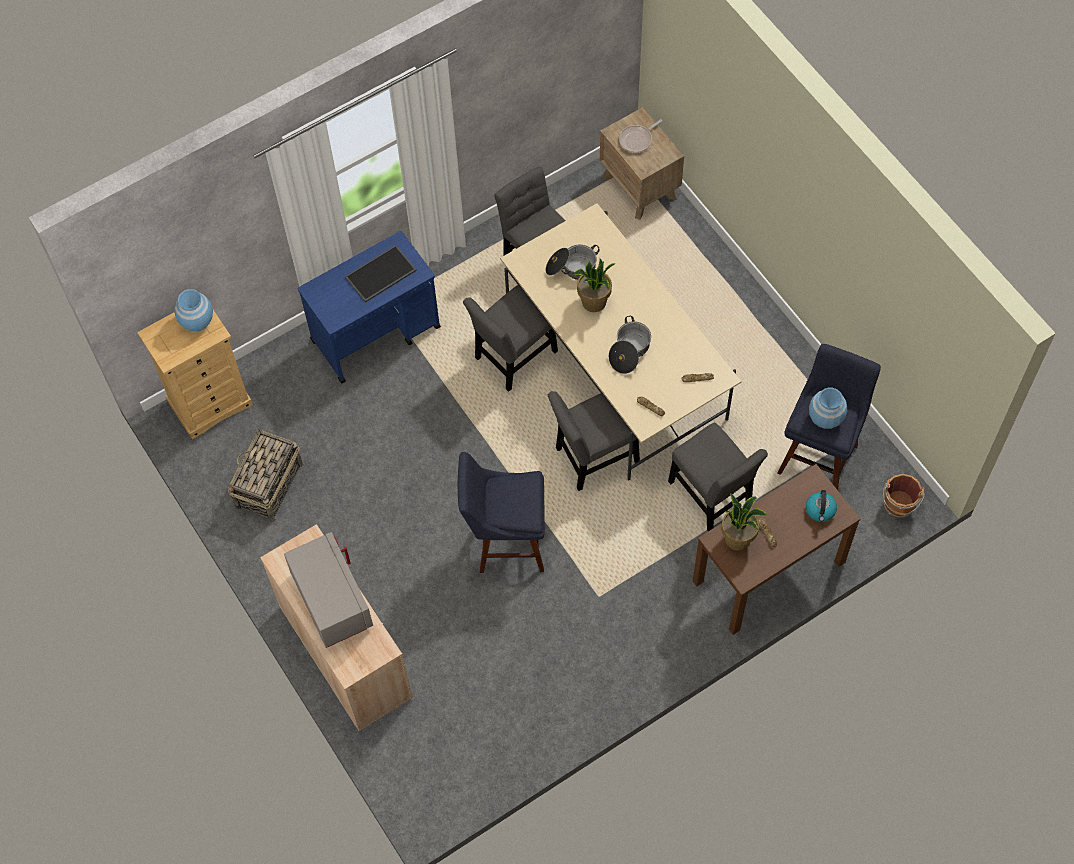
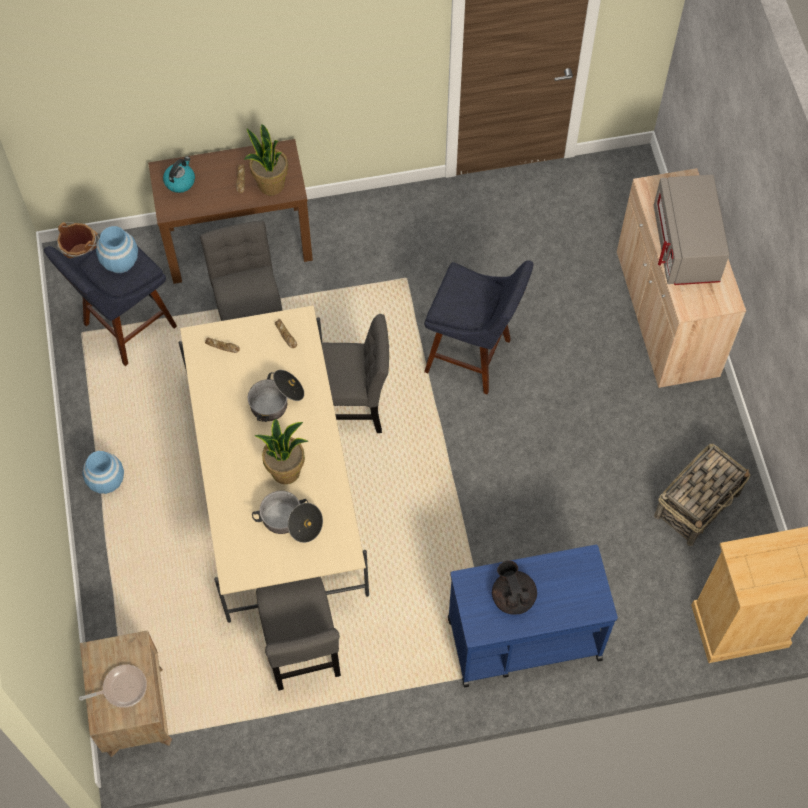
camera: 160 degrees left, 0 degrees up
(197, 321) = (756, 576): blue vase -> blue vase (106, 481)
(380, 275) = (513, 596): tray -> black teapot
(513, 358) = (382, 548): grey chair -> none

